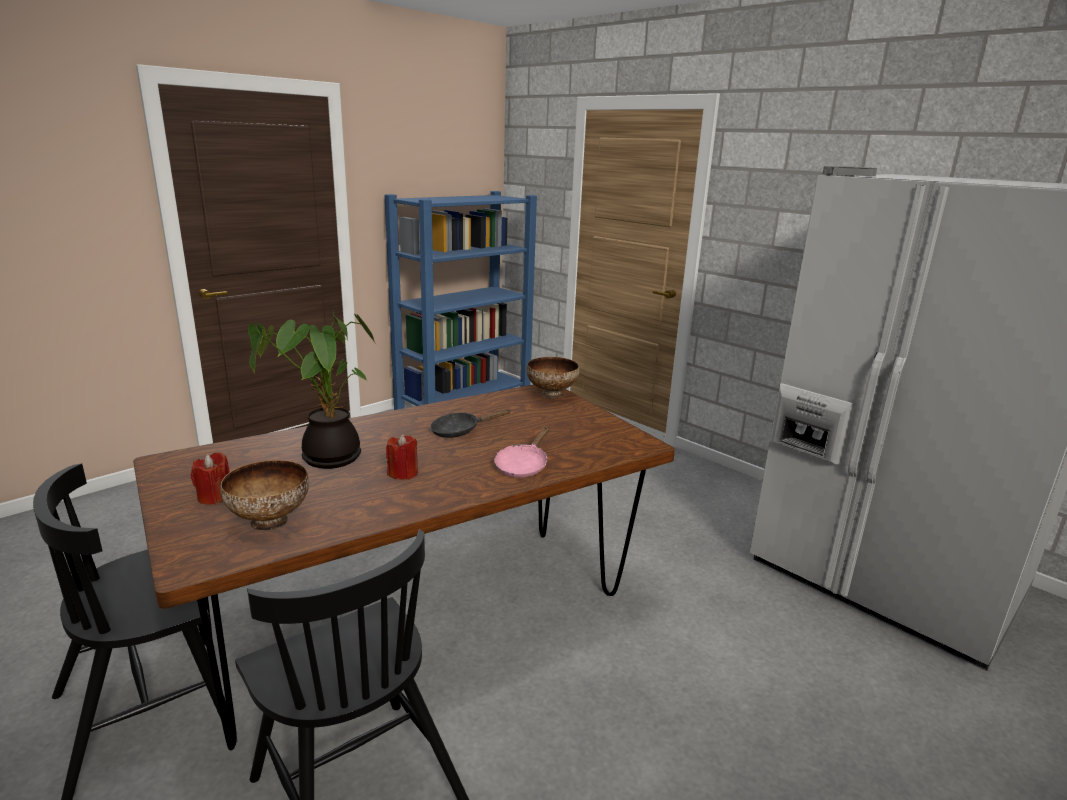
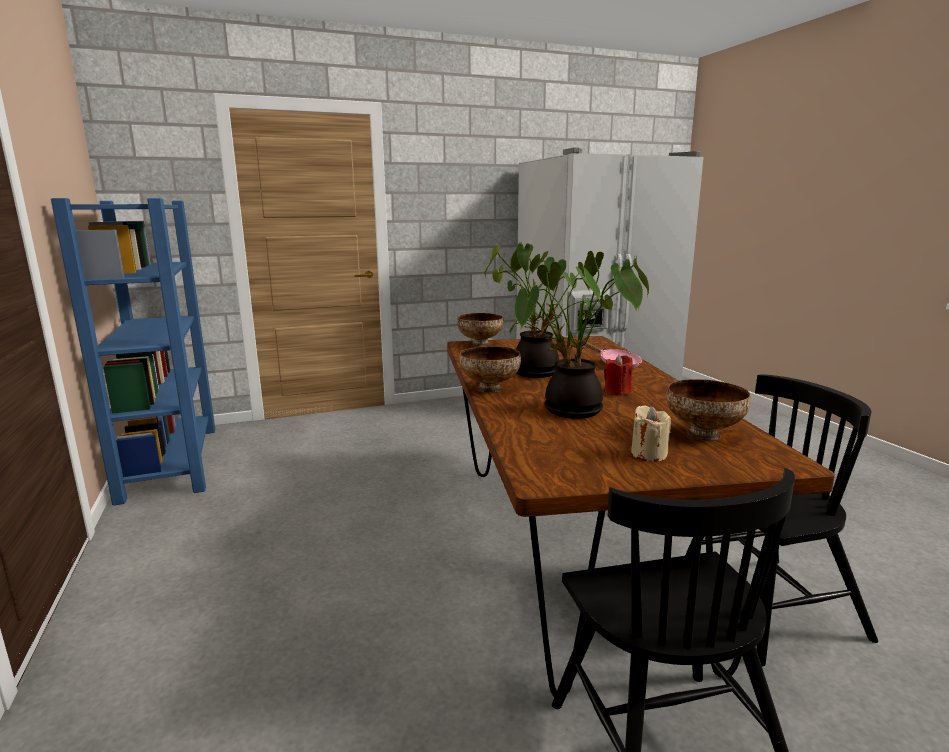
camera: 65 degrees left, 5 degrees down
(215, 497) = (648, 454): red candle -> beige candle
(384, 419) = (490, 389): none -> bowl
(460, 431) = (538, 371): black frying pan -> potted plant

